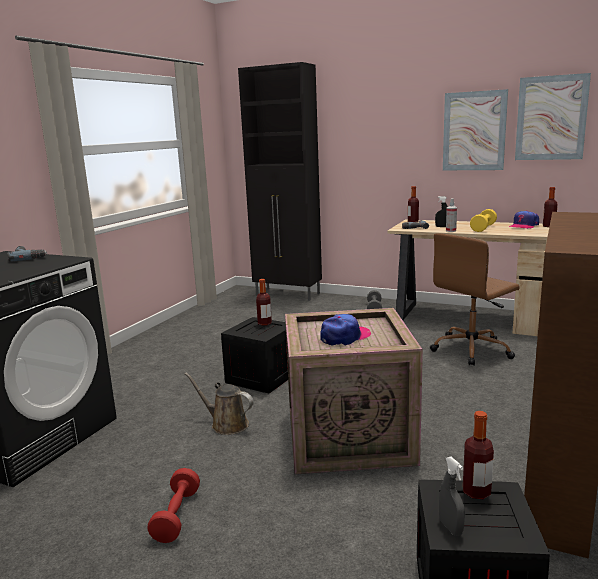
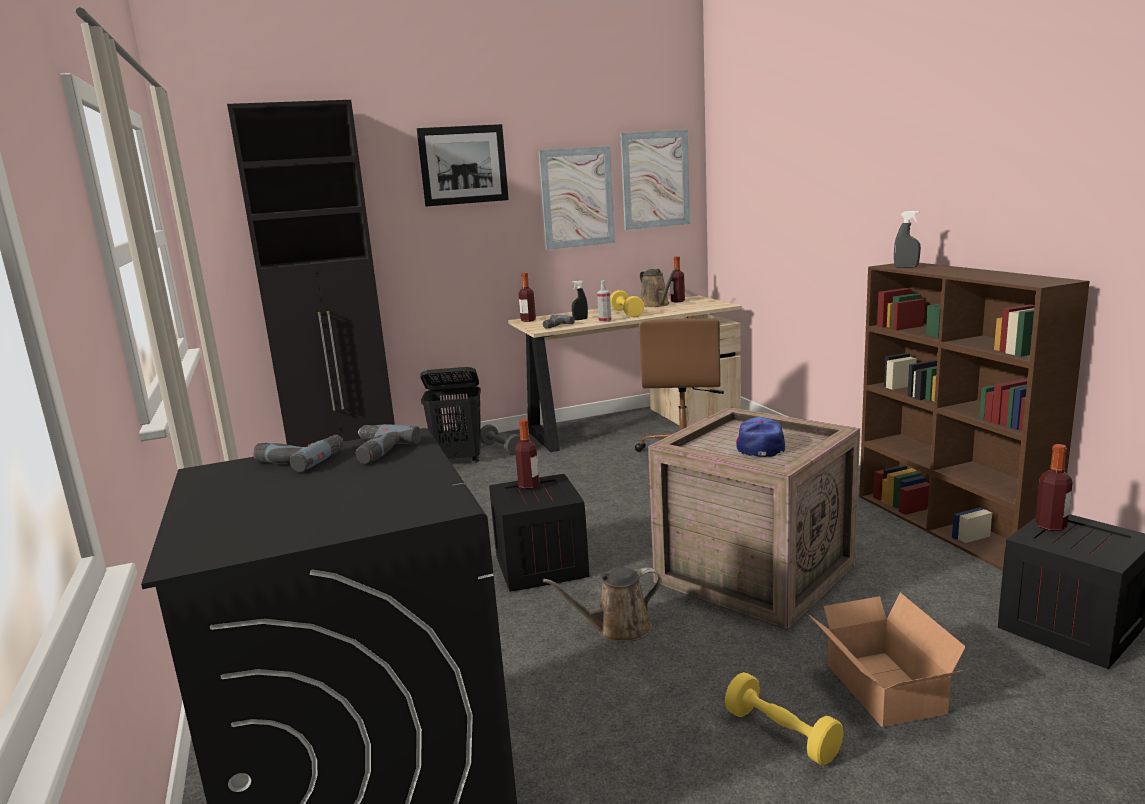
camera: 45 degrees left, 0 degrees up
(47, 261) = (374, 451): none -> power drill
(176, 516) = (781, 734): red dumbbell -> yellow dumbbell
(263, 535) = (881, 690): none -> cardboard box
(341, 308) = (459, 460): none -> black laundry basket
(387, 104) = (463, 165): none -> picture
(450, 528) = (1098, 554): grey spray bottle -> grey spray bottle (906, 267)
(524, 226) = (656, 305): cap -> brown watering can

